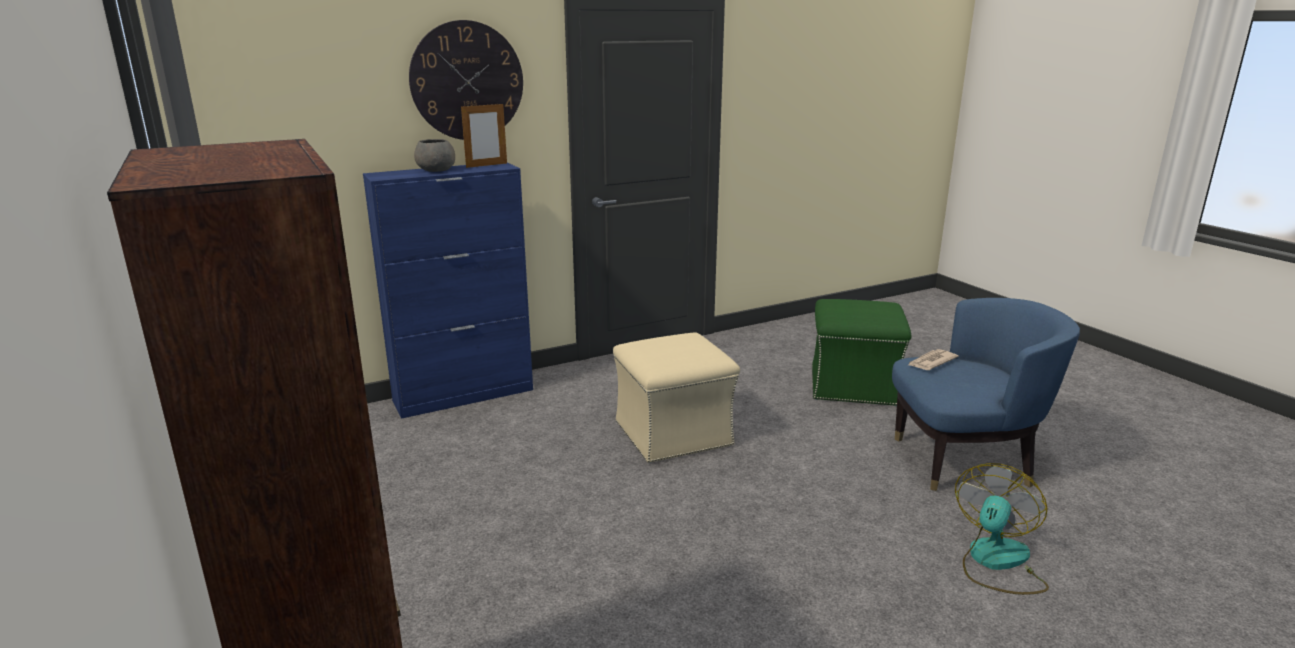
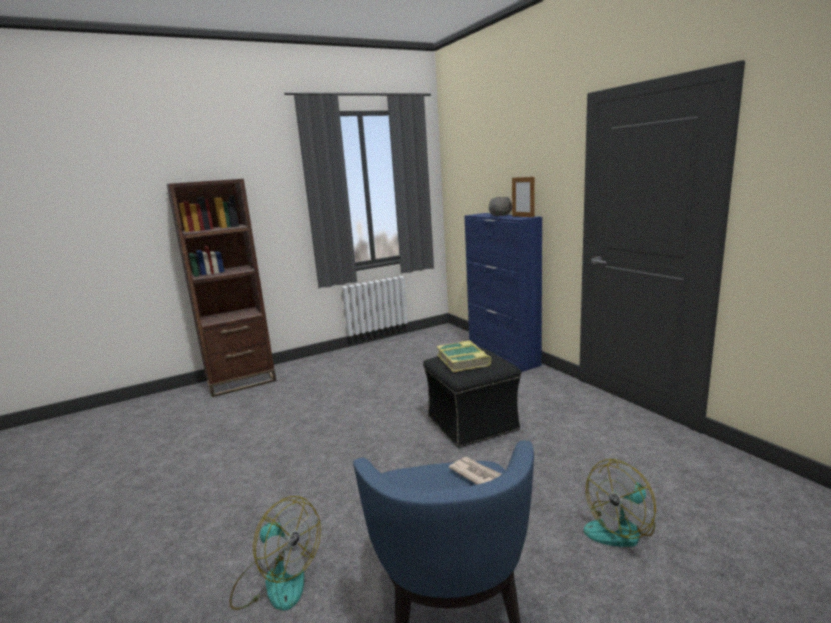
camera: 90 degrees right, 5 degrees down
(467, 81) = (531, 162): wall clock -> none
(674, 433) = (472, 424): beige ottoman -> black ottoman
(677, 352) = (463, 360): none -> book
(854, 386) = (620, 528): green ottoman -> fan

